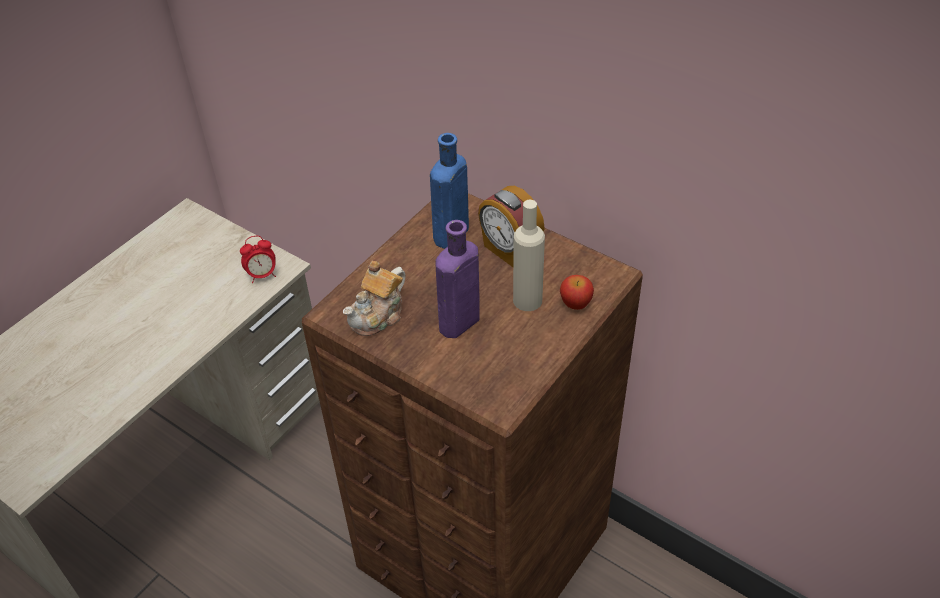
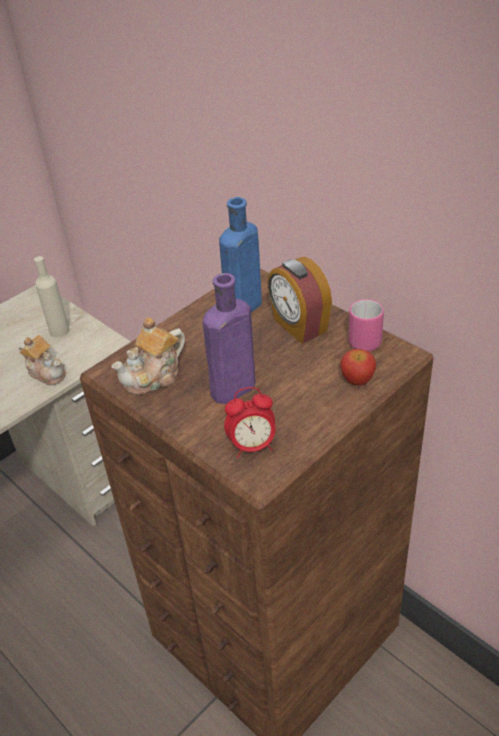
camera: 10 degrees right, 5 degrees down
(221, 304) = (47, 372): none -> teapot
(262, 275) = (89, 350): alarm clock -> alarm clock (252, 446)
(527, 300) = (307, 373): beige bottle -> beige bottle (59, 331)
(577, 260) = (366, 338): none -> pink mug

